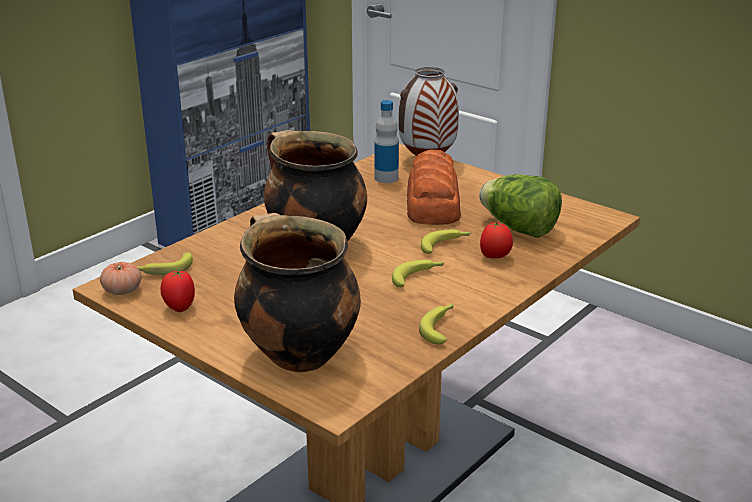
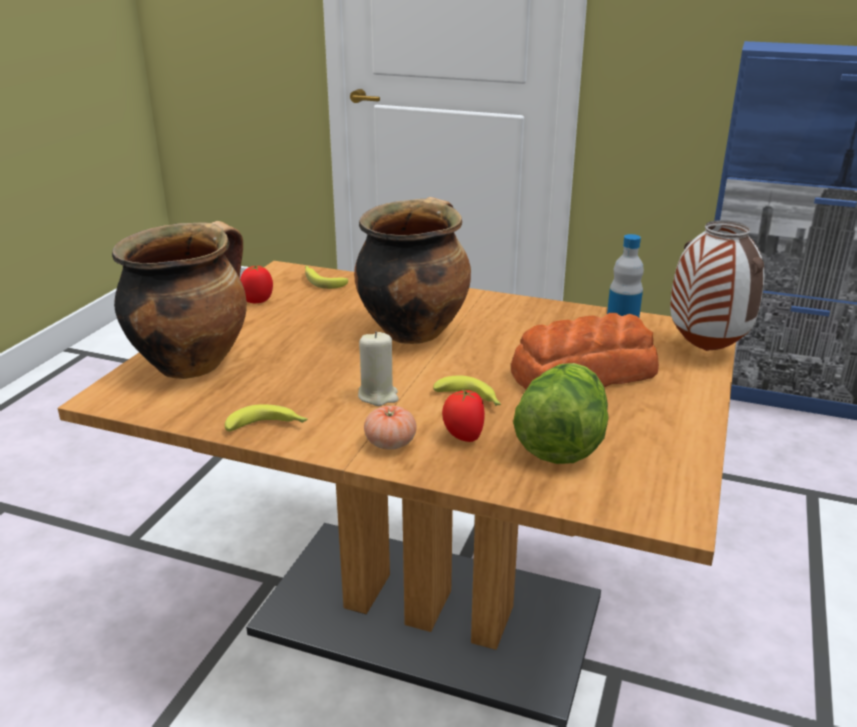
camera: 70 degrees right, 0 degrees up
(122, 290) = (277, 275): tomato -> tomato (390, 443)
(418, 277) = (378, 395): banana -> beige candle

